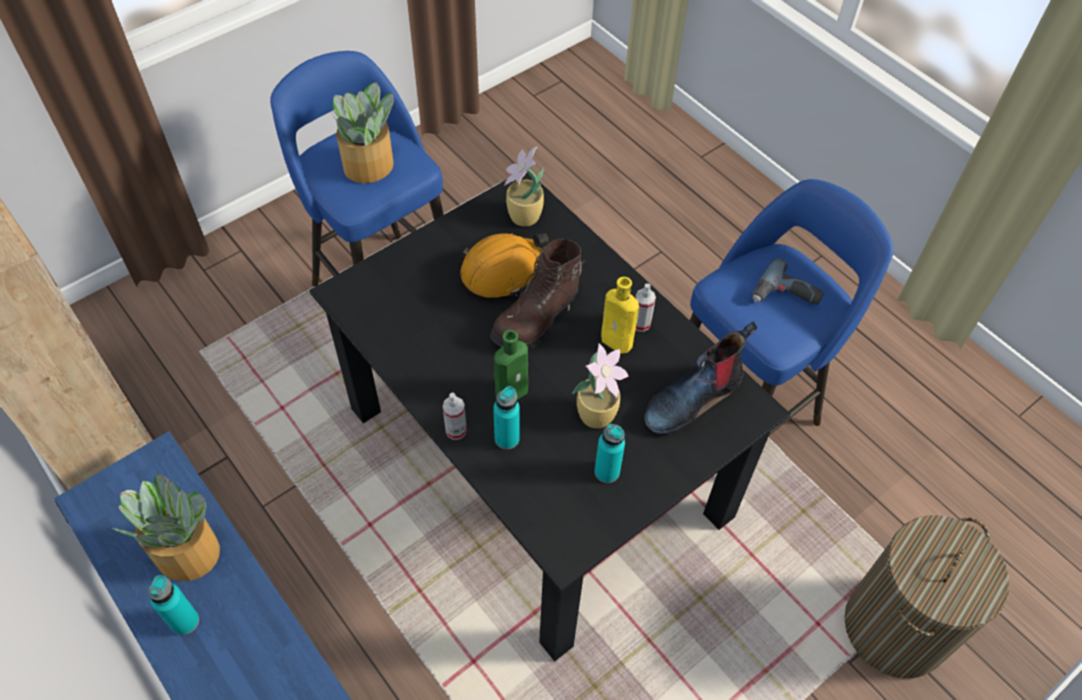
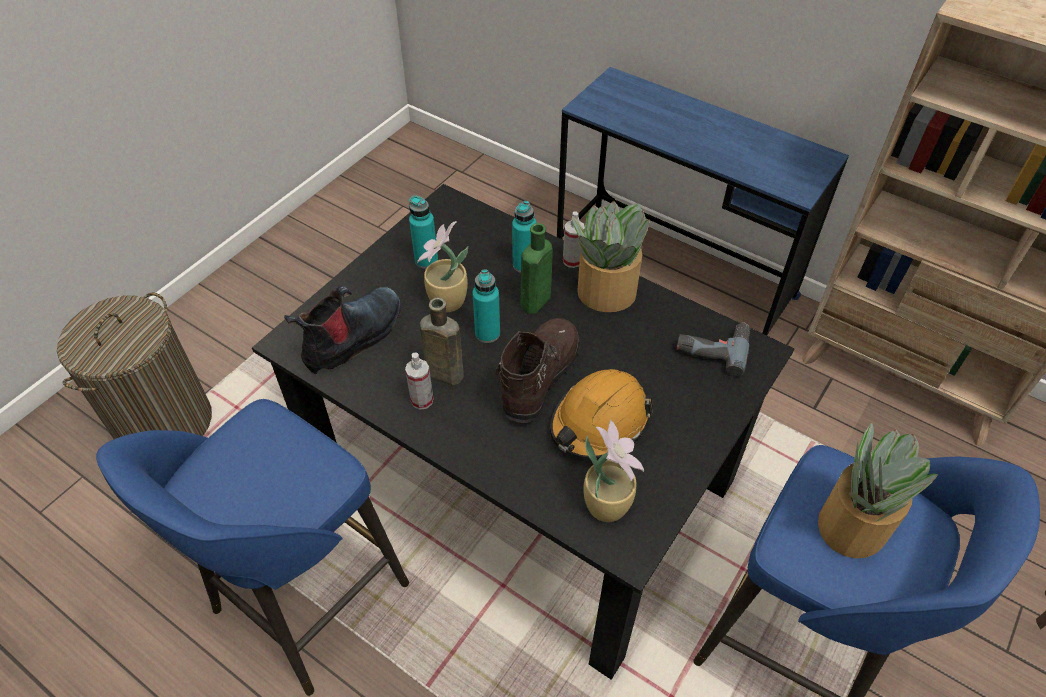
camera: 165 degrees right, 5 degrees down
(185, 621) = (695, 118): turquoise bottle -> turquoise bottle (487, 333)
(188, 553) = (724, 147): potted plant -> potted plant (605, 292)
(618, 342) = (442, 373): yellow bottle -> brown bottle
(786, 296) = (247, 476): power drill -> power drill (712, 347)

